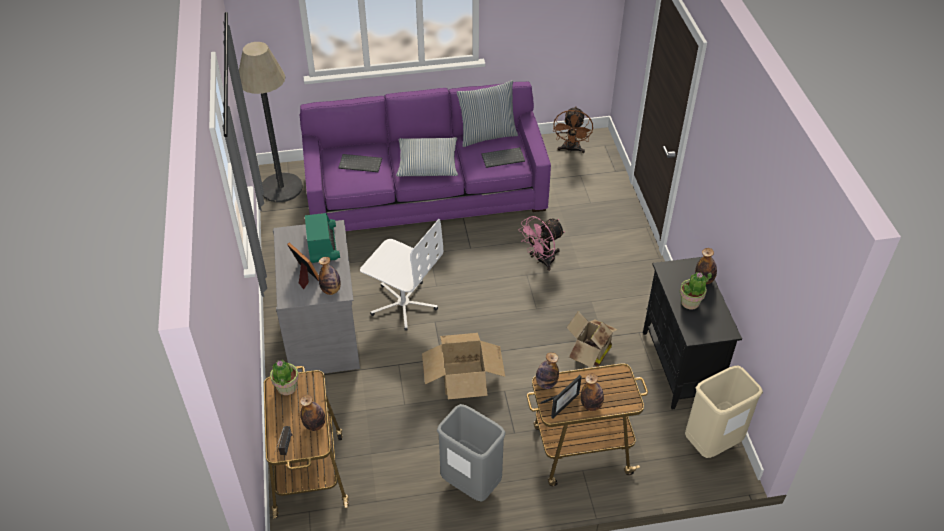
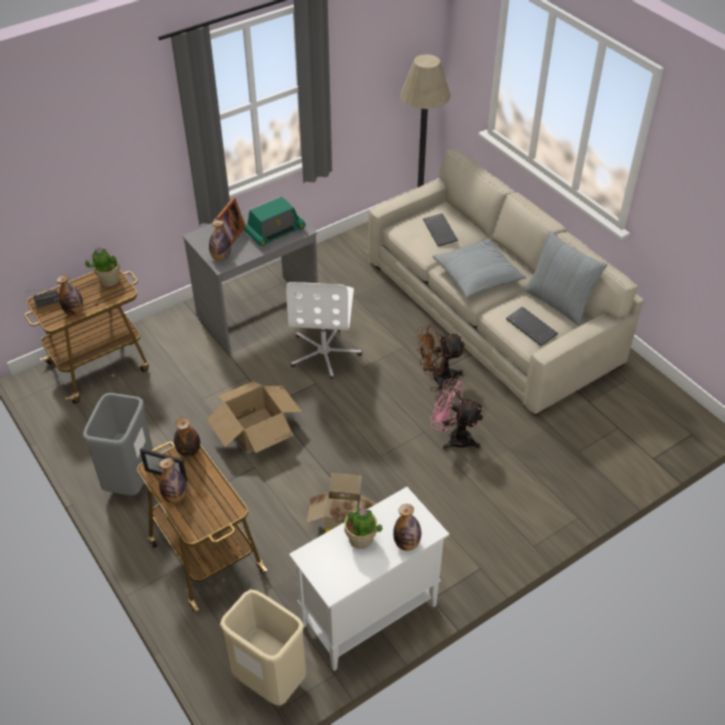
camera: 65 degrees right, 0 degrees up
(426, 191) = (490, 311): purple sofa -> beige sofa
(571, 149) = (655, 405): brown fan -> brown fan (437, 378)
(679, 367) = (368, 616): black cabinet -> white cabinet

